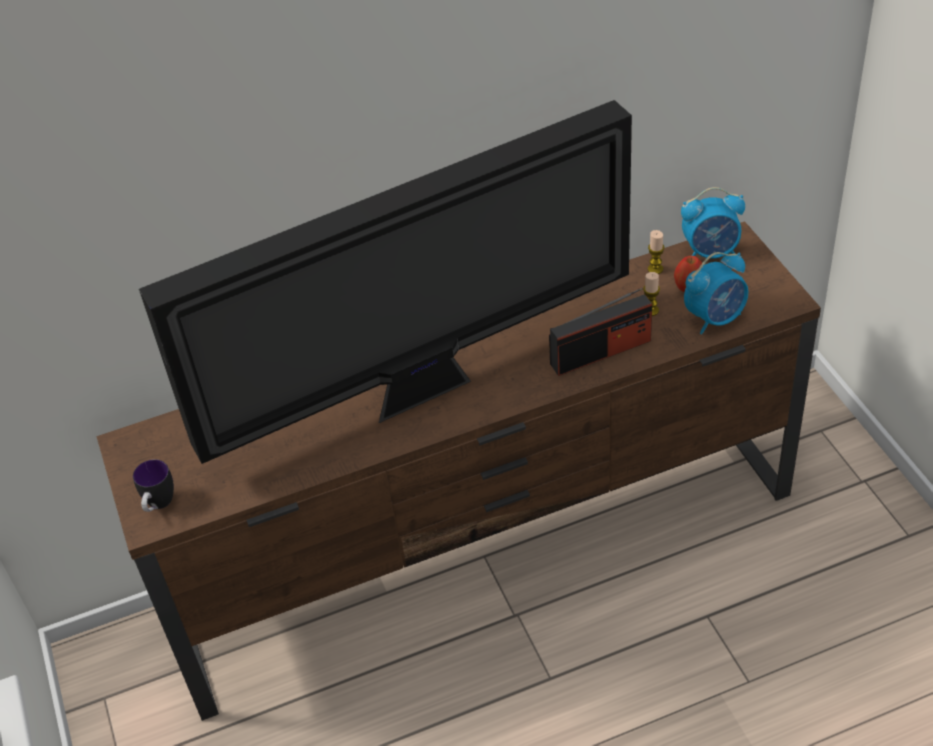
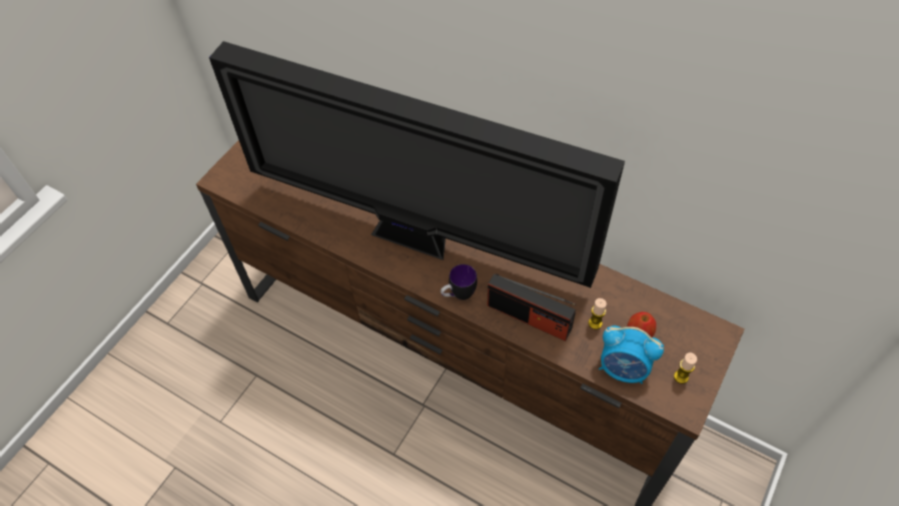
camera: 50 degrees right, 10 degrees up
(158, 506) = (234, 174): mug -> mug (458, 295)
(655, 269) = (639, 301): candle -> candle (681, 377)
(711, 252) = (689, 326): alarm clock -> none

